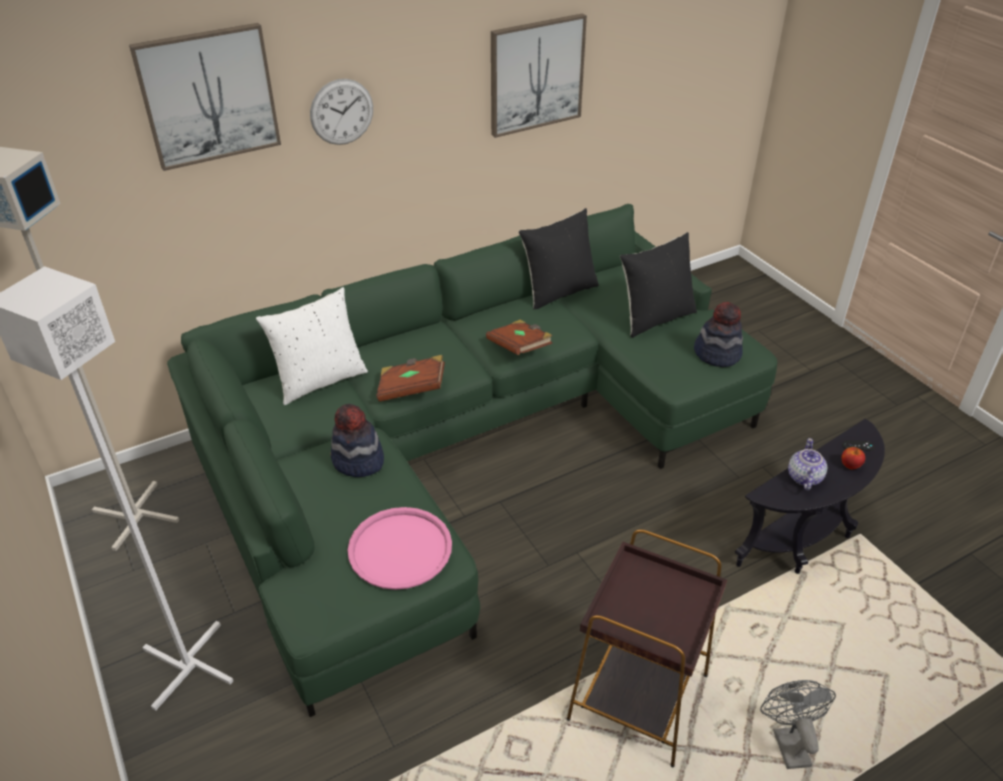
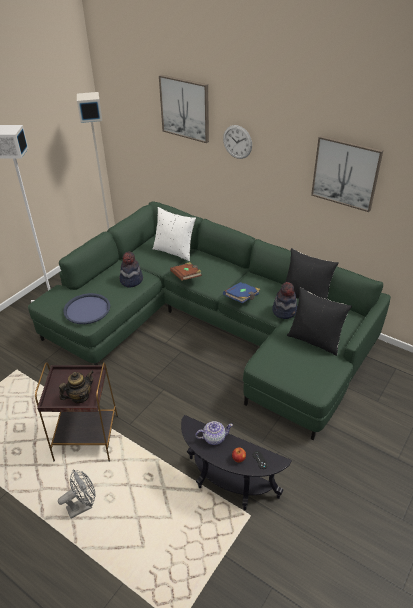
camera: 65 degrees right, 0 degrees up
(400, 549) = (87, 309): pink tray -> blue tray
(519, 348) = (242, 298): brown book -> blue book
(681, 601) = (80, 397): none -> teapot
(717, 354) = (301, 374): hat -> hat (285, 311)

